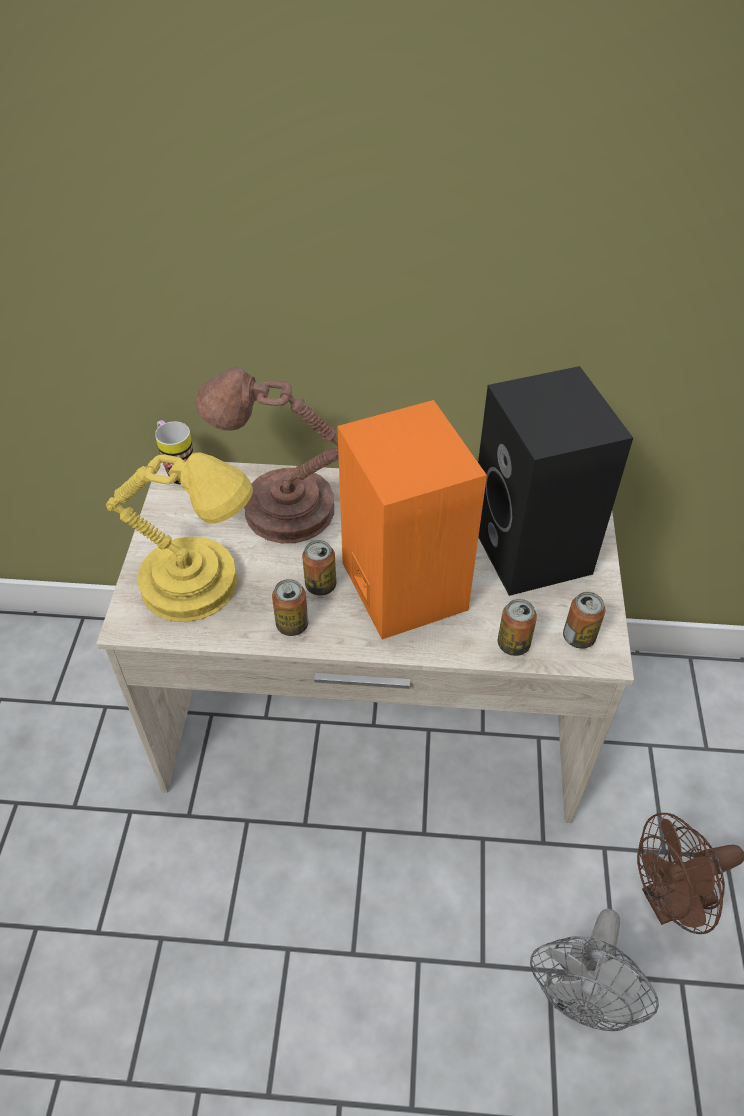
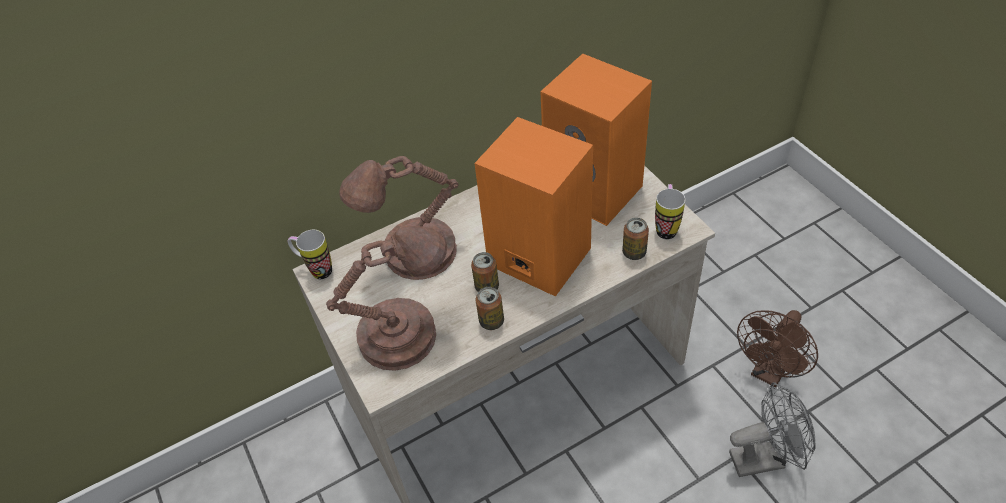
camera: 30 degrees left, 0 degrees up
(198, 585) = (404, 334): yellow table lamp -> brown table lamp
(534, 549) = (596, 190): black speaker -> orange speaker
(579, 637) = (666, 227): can -> mug
(580, 997) = (764, 458): grey fan -> grey fan turned 90 degrees counterclockwise

